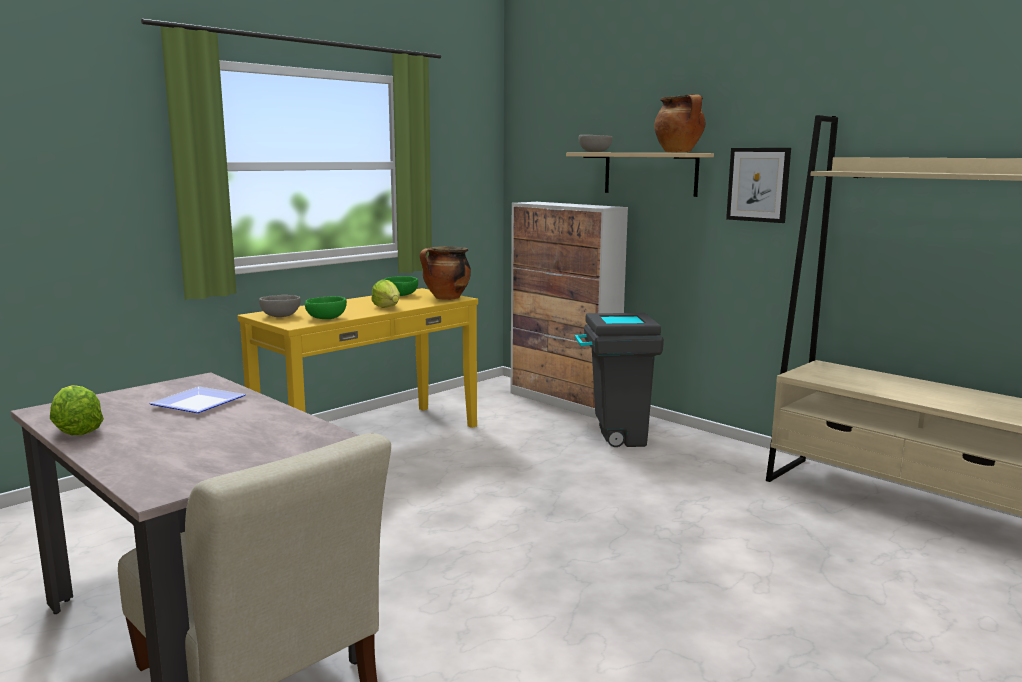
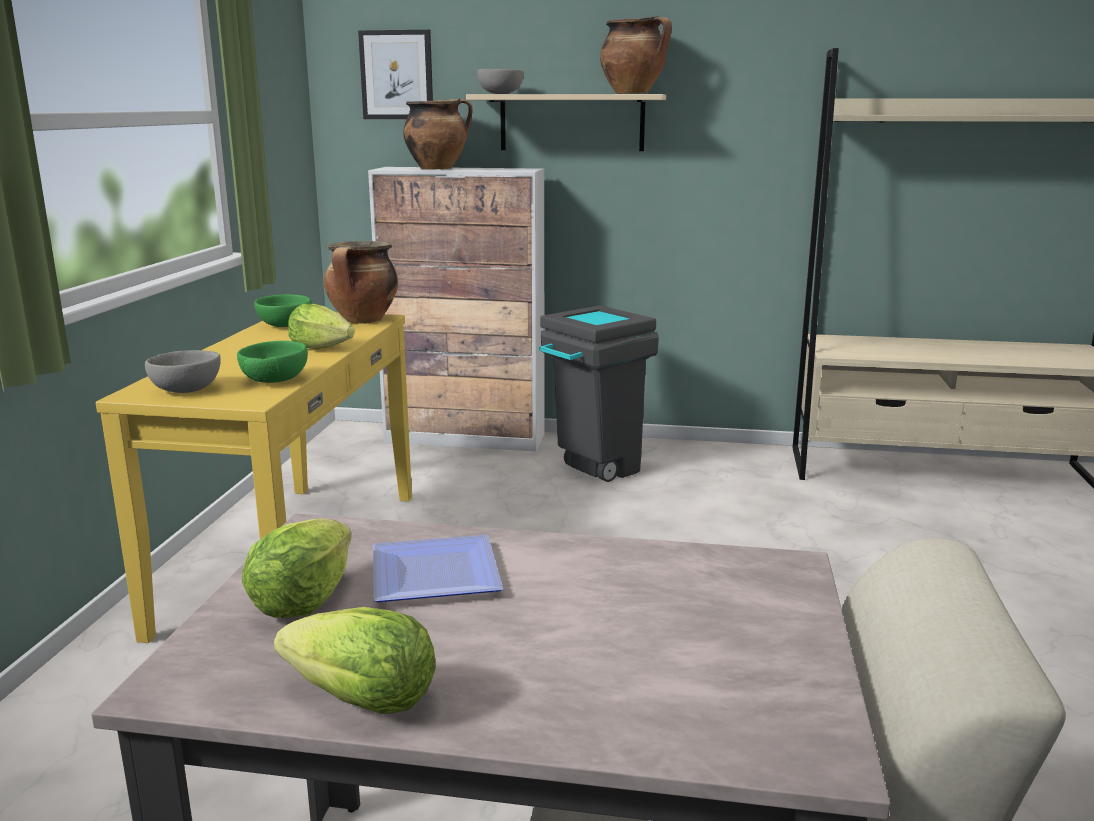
camera: 35 degrees left, 5 degrees up
(136, 399) = (302, 601): none -> lettuce
(555, 204) = (438, 168): none -> cooking pot
(758, 184) = (728, 133): picture -> picture (396, 75)

